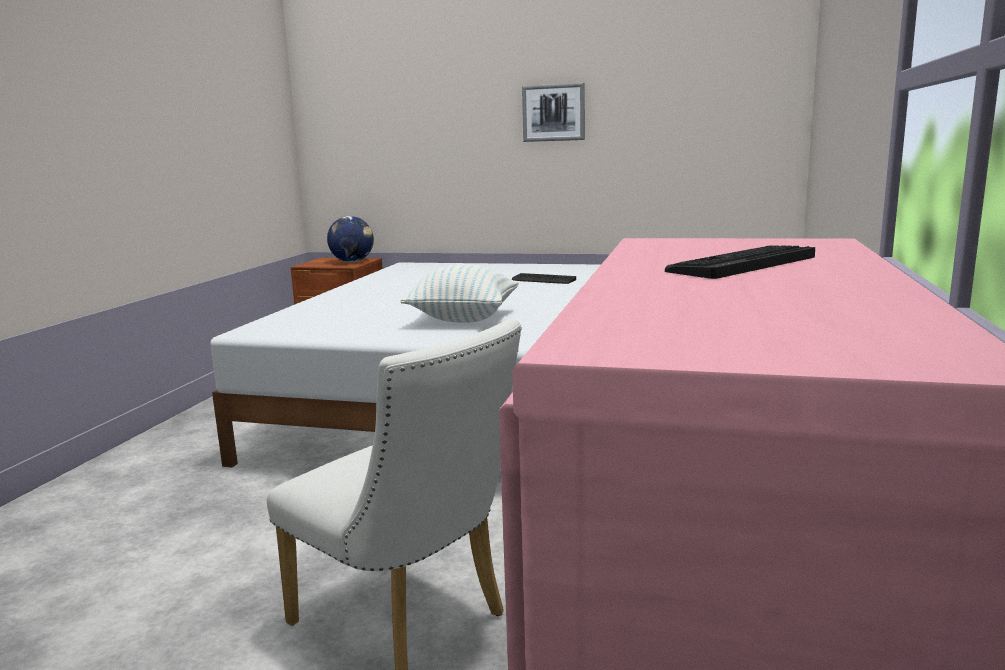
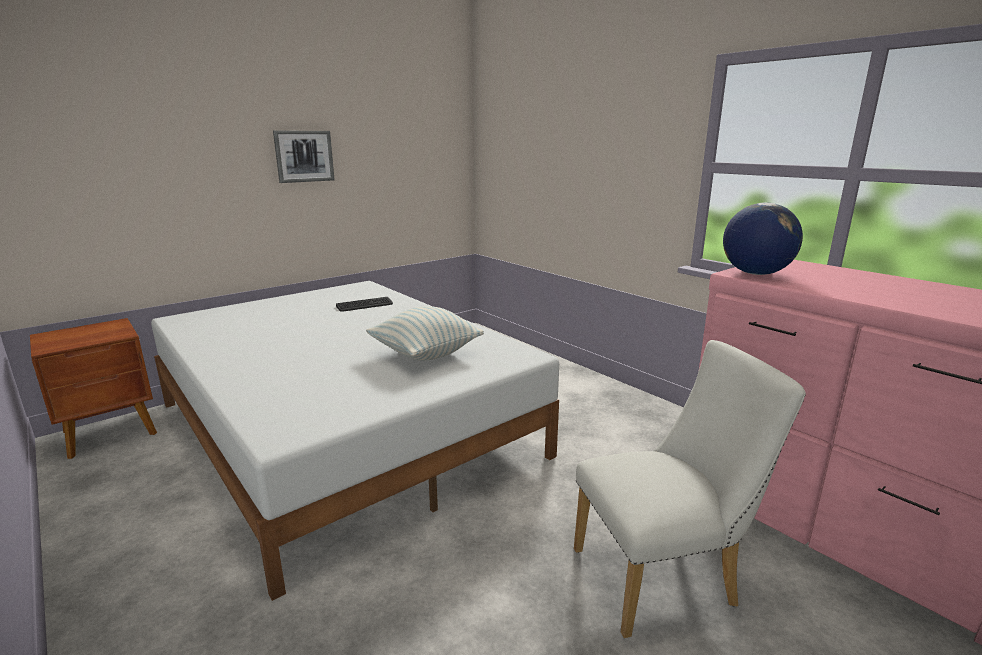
camera: 55 degrees left, 5 degrees up
(352, 261) = (106, 330): globe -> globe (755, 273)
(741, 264) = (847, 282): keyboard -> none

